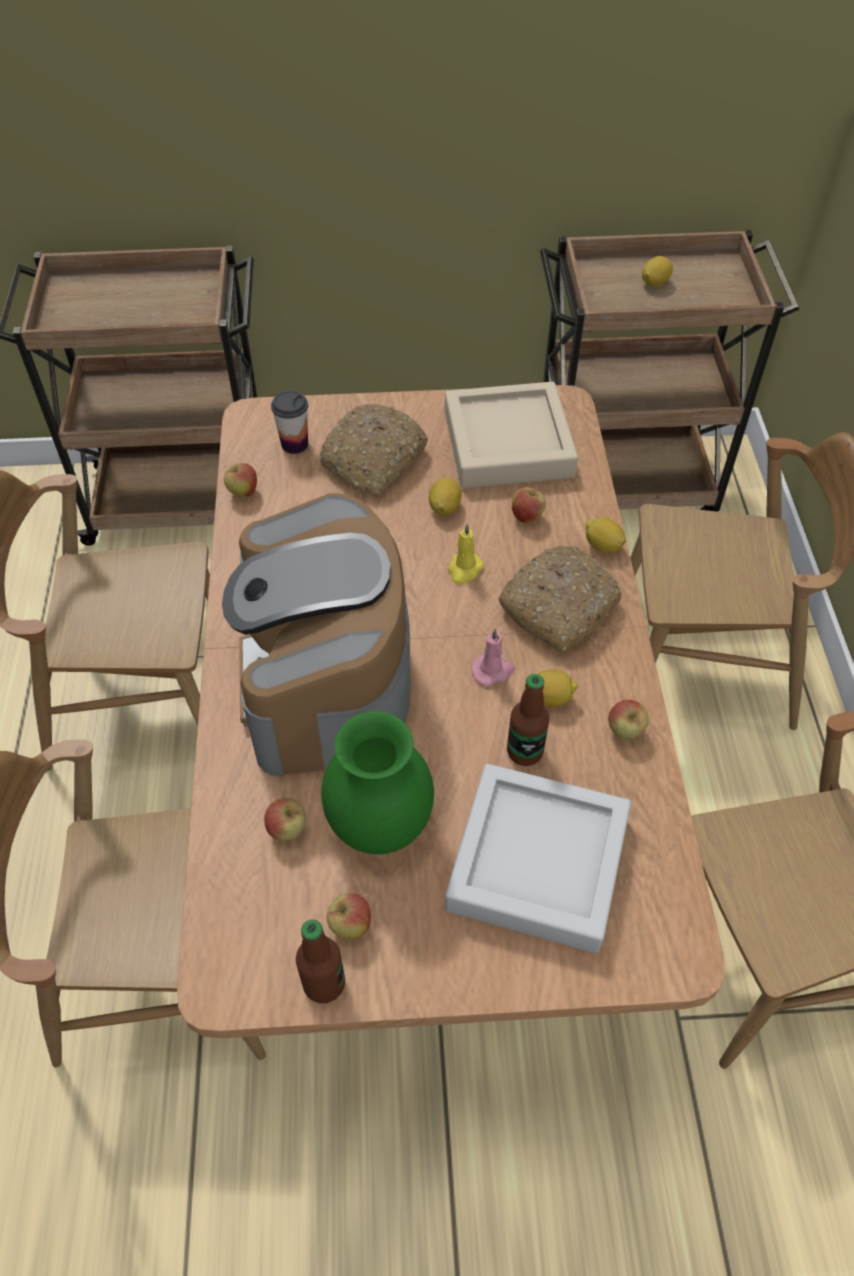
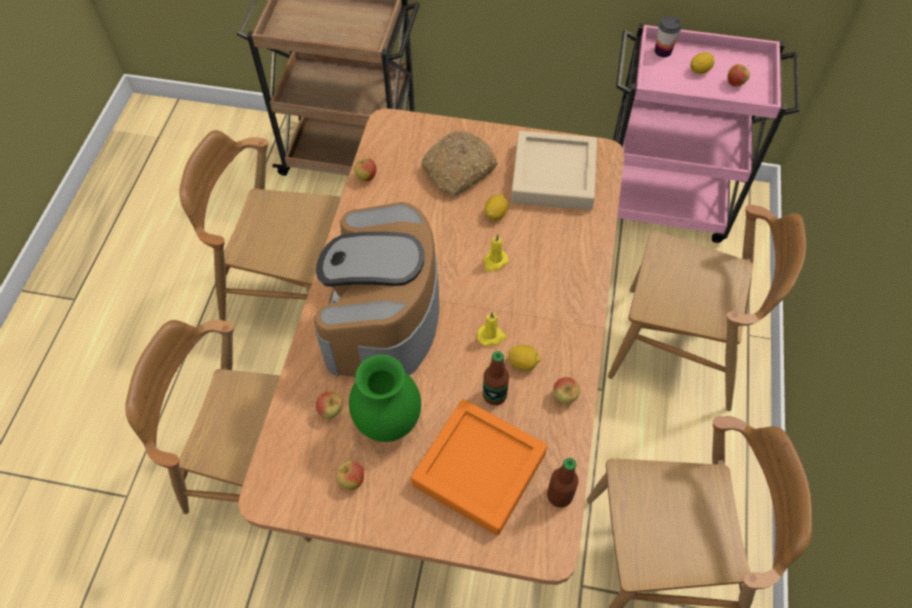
camera: 15 degrees right, 5 degrees up
(294, 444) = (409, 148): cup -> cup (663, 51)
(324, 983) = (326, 511): bottle -> bottle (559, 495)
(493, 671) = (491, 336): pink candle -> yellow candle
(527, 517) = (549, 232): apple -> apple (735, 83)
(537, 862) = (479, 469): grey tray -> orange tray
(559, 605) = (550, 300): bread -> none
(602, 545) = (594, 264): lemon -> none
(623, 484) = (663, 203): brown cart -> pink cart

